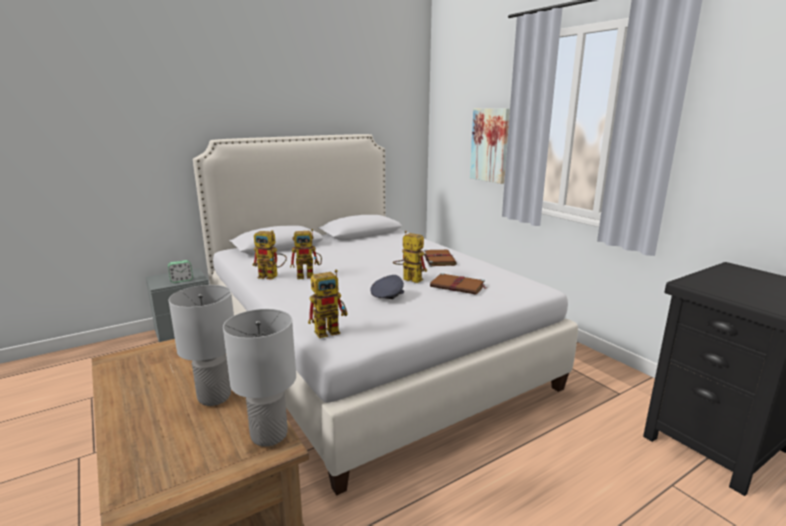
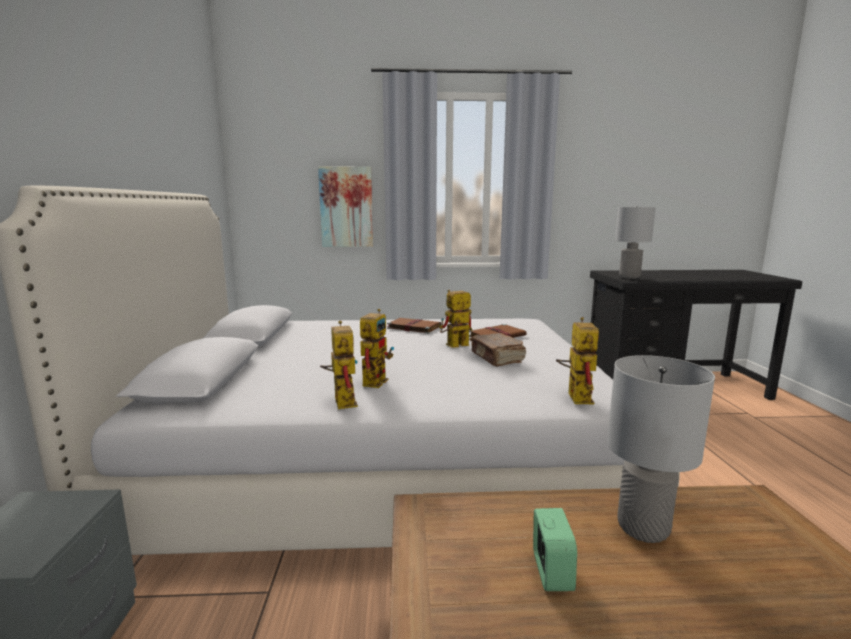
camera: 60 degrees left, 5 degrees down
(181, 280) = (58, 522): alarm clock -> alarm clock (551, 572)
(269, 438) = (741, 503): grey table lamp -> grey table lamp (629, 278)
(272, 276) = (341, 400): toy robot -> toy robot turned 60 degrees counterclockwise
(387, 294) = (497, 358): grey cap -> brown book

